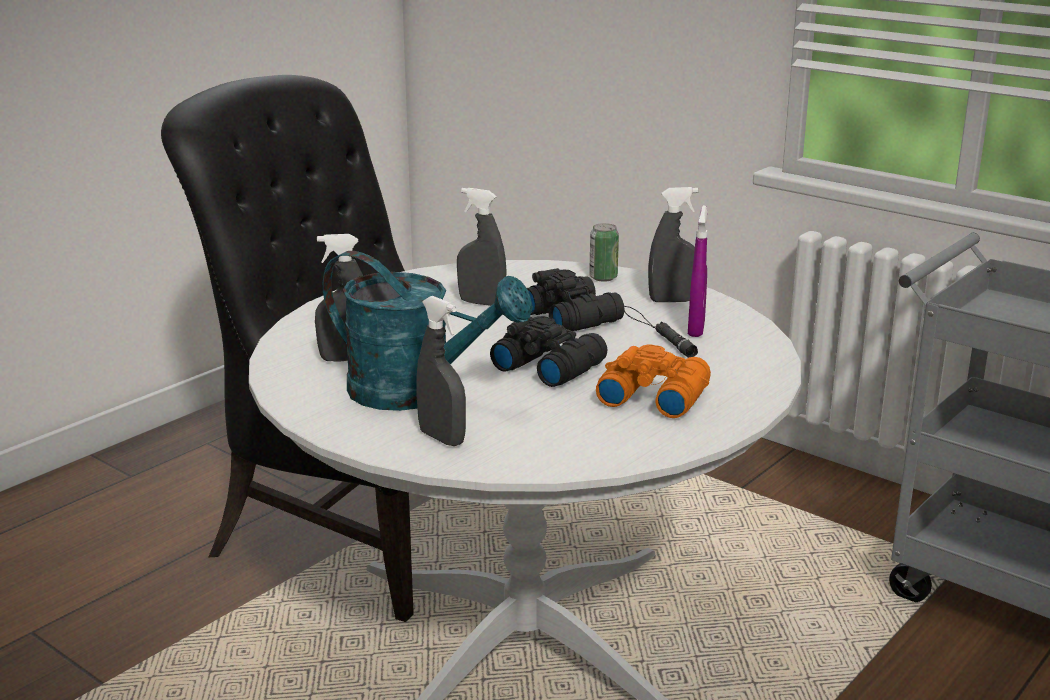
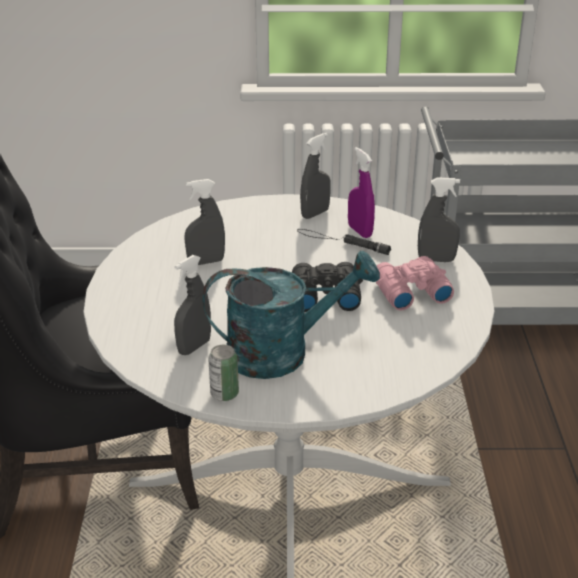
camera: 40 degrees left, 10 degrees up
(442, 438) = (350, 379): grey spray bottle -> grey spray bottle (436, 260)
(573, 316) = (278, 250): black binoculars -> none
(603, 277) = (248, 210): can -> can (224, 394)
(652, 396) = (409, 292): orange binoculars -> pink binoculars

